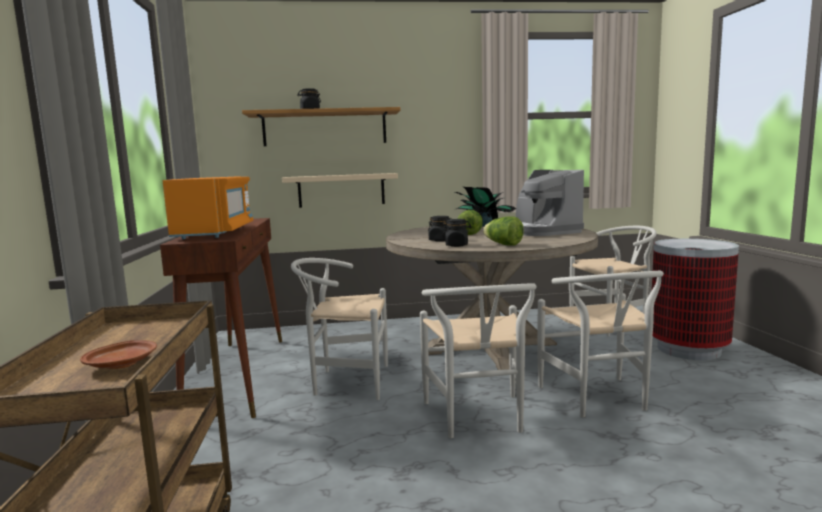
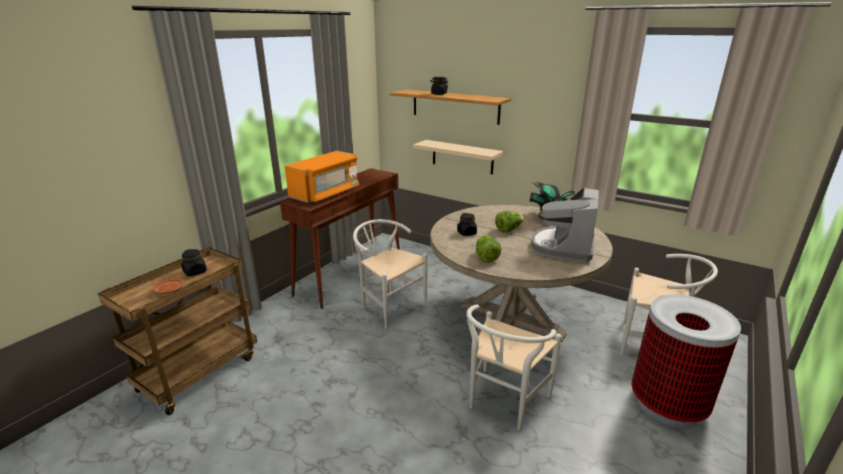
camera: 40 degrees right, 15 degrees up
(457, 245) = (458, 245): black jar -> black jar (195, 272)
(478, 419) = (412, 372): white chair -> none

